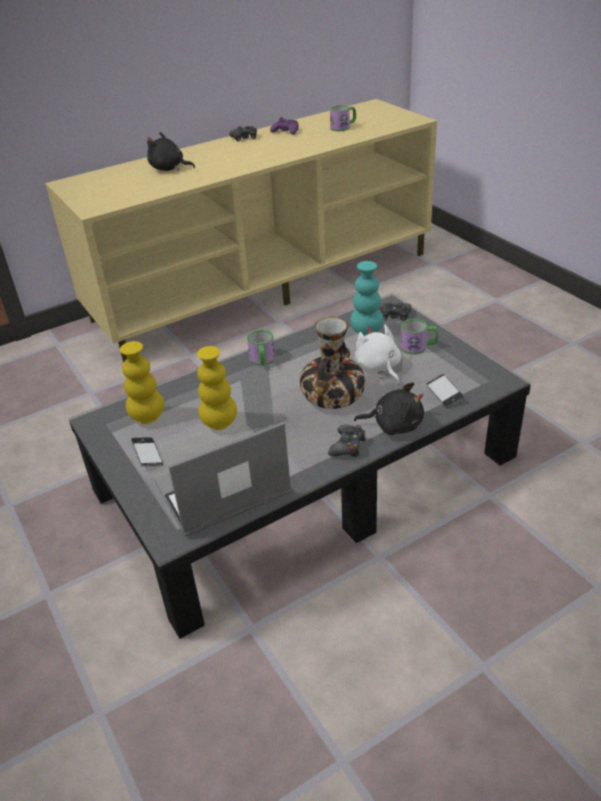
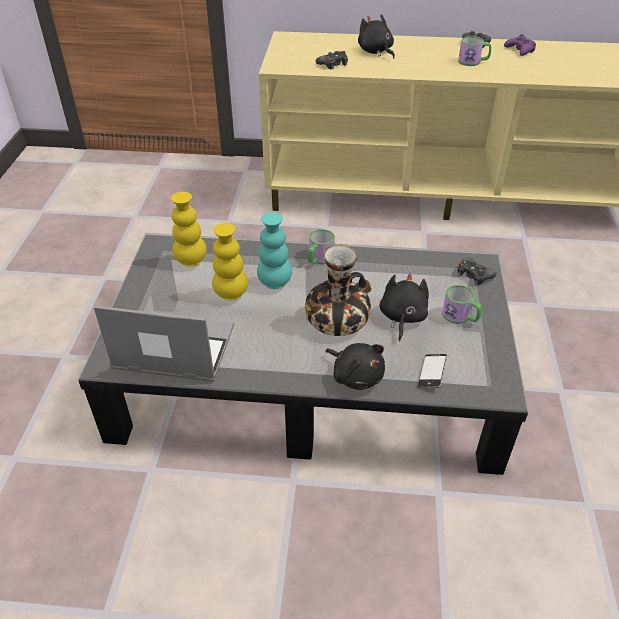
camera: 35 degrees right, 5 degrees up
(147, 455) = (159, 290): phone -> none
(343, 127) = (581, 64): mug -> mug (473, 62)
(348, 446) = (298, 371): black game controller -> black game controller (333, 64)
(367, 332) = (431, 278): turquoise vase -> turquoise vase (275, 283)
(378, 368) = (402, 317): white plush toy -> black plush toy

